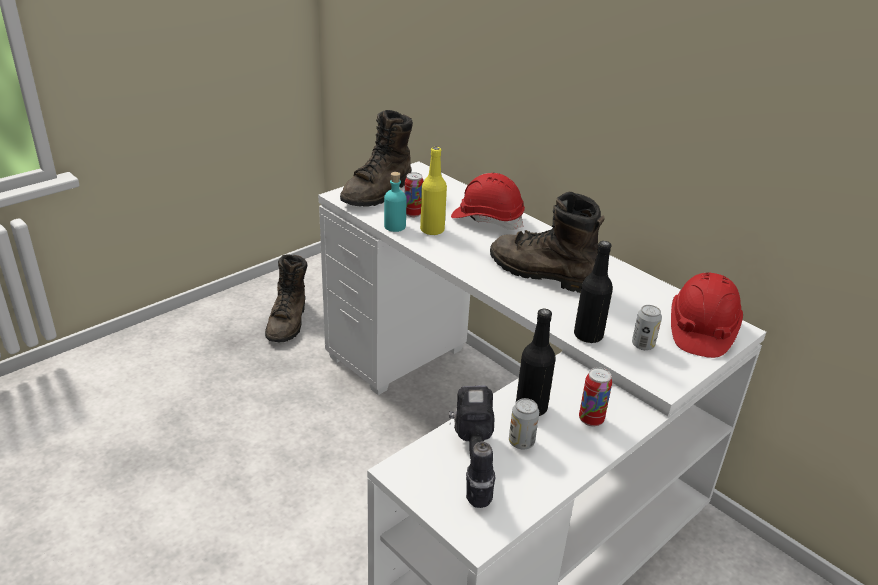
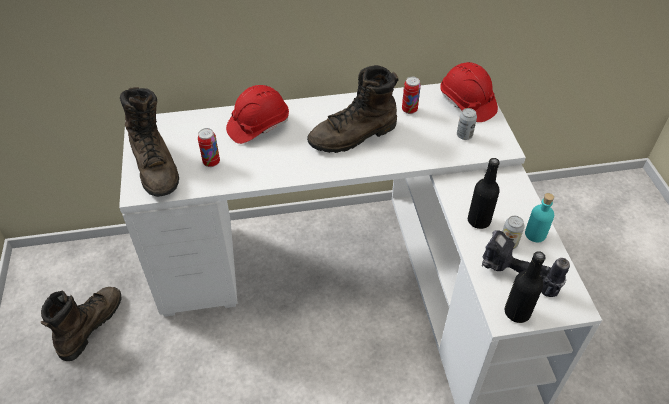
camera: 55 degrees left, 15 degrees up
(288, 322) = (90, 325): brown boot -> brown boot turned 105 degrees counterclockwise
(394, 226) = (221, 182): turquoise bottle -> turquoise bottle (535, 234)
(432, 230) = (246, 163): yellow bottle -> none
(588, 335) = (439, 154): black bottle -> black bottle (517, 312)
(591, 420) = (505, 199): can -> can (409, 110)

